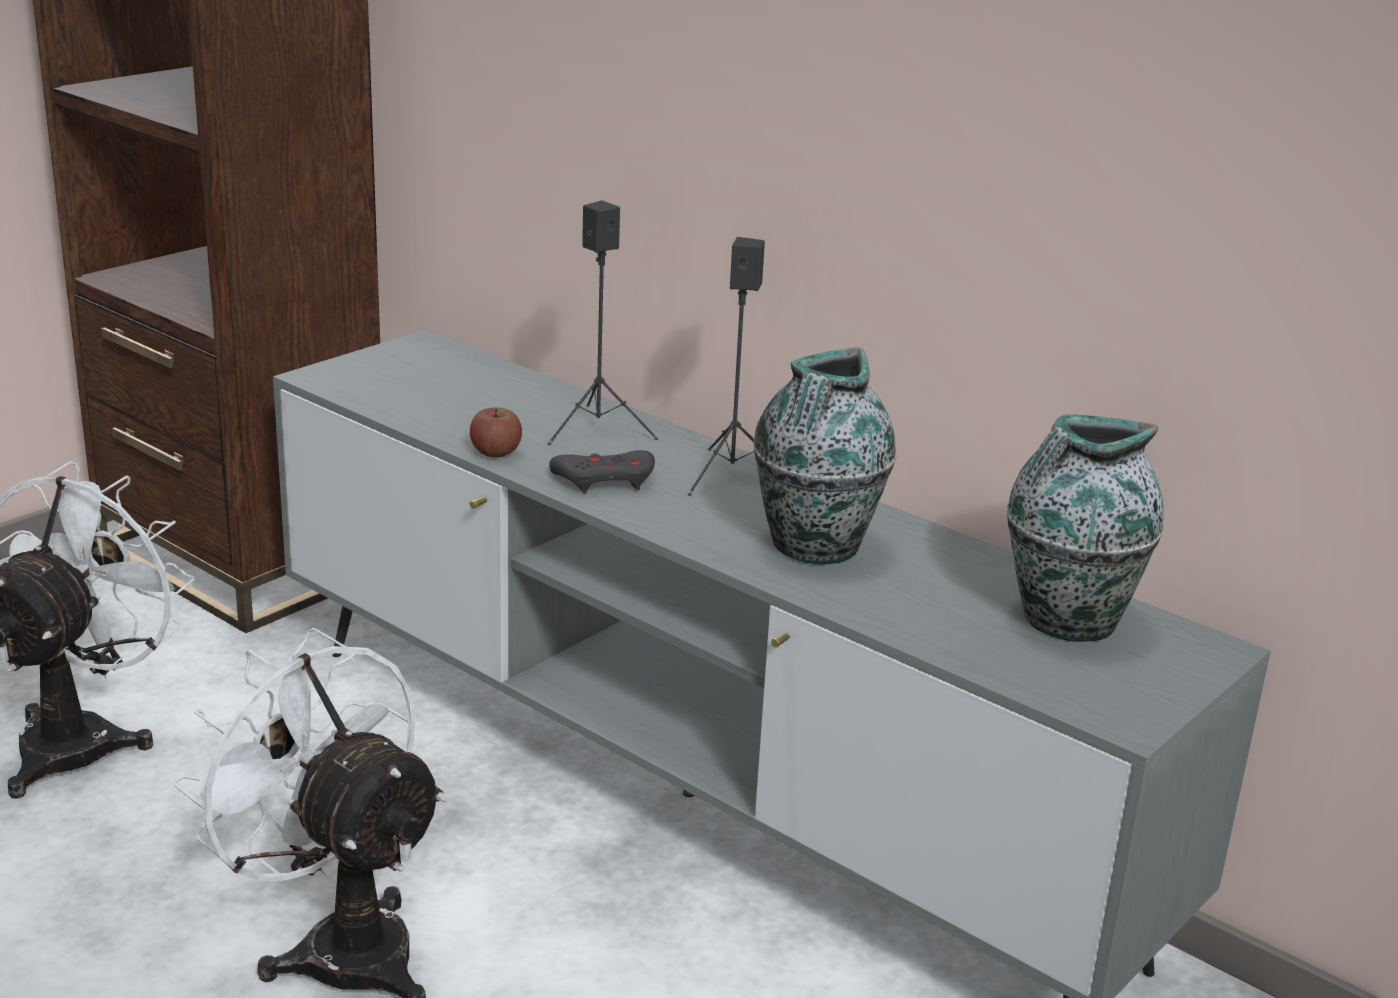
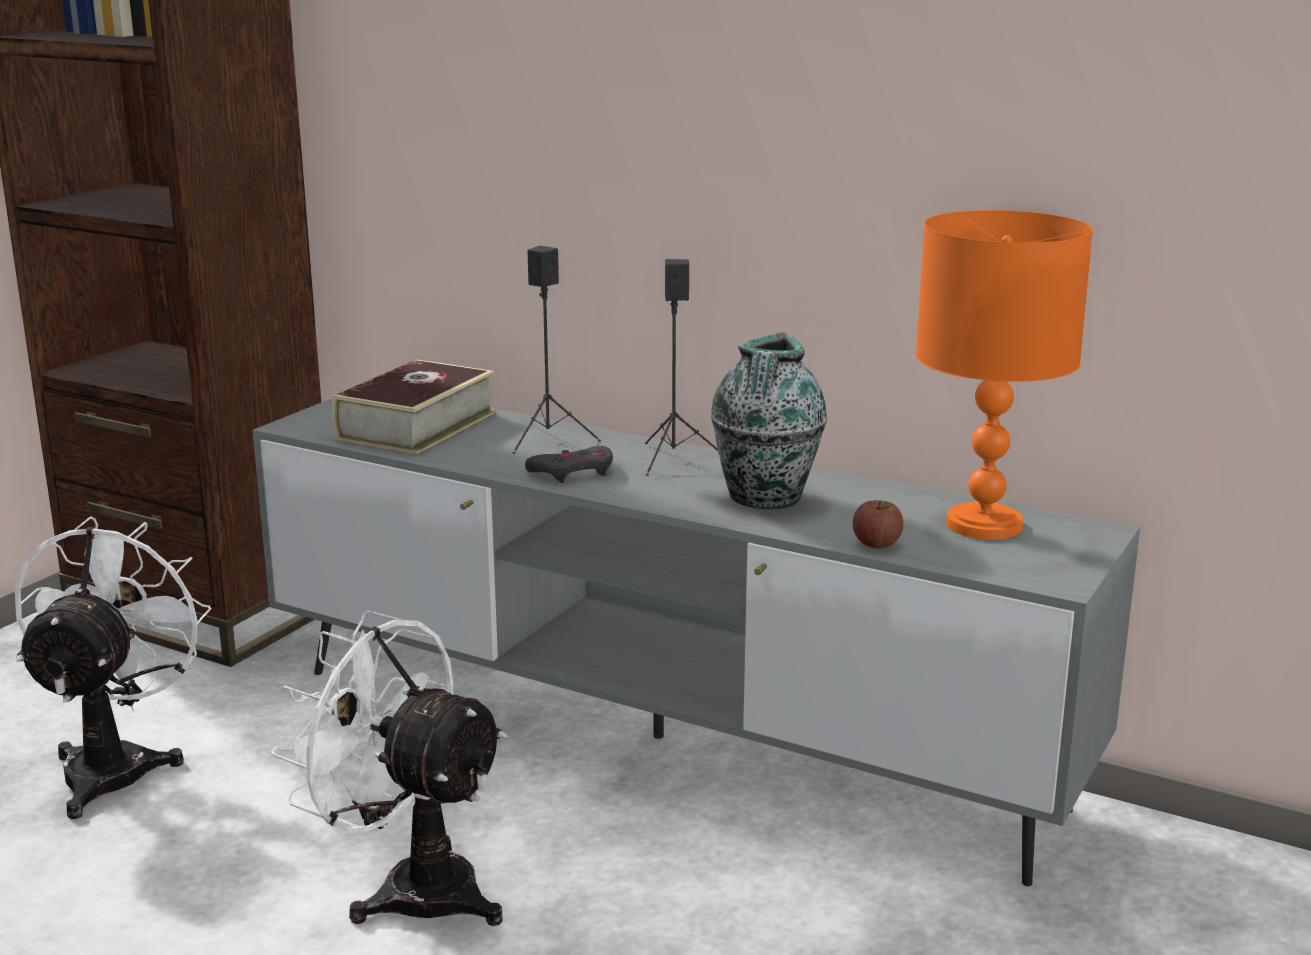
camera: 10 degrees left, 5 degrees down
(456, 392) = (416, 425): none -> book
(496, 452) = (473, 463): apple -> apple (876, 543)
(1066, 620) = (982, 524): vase -> orange table lamp

